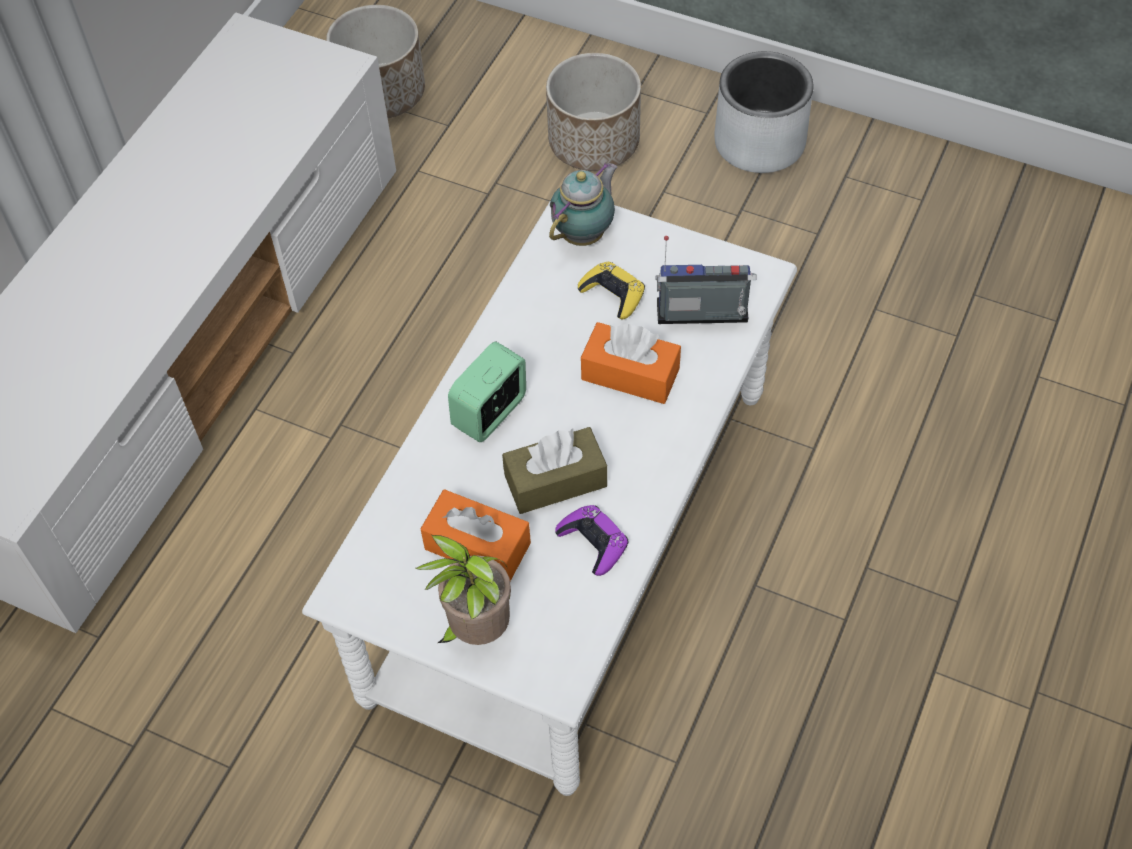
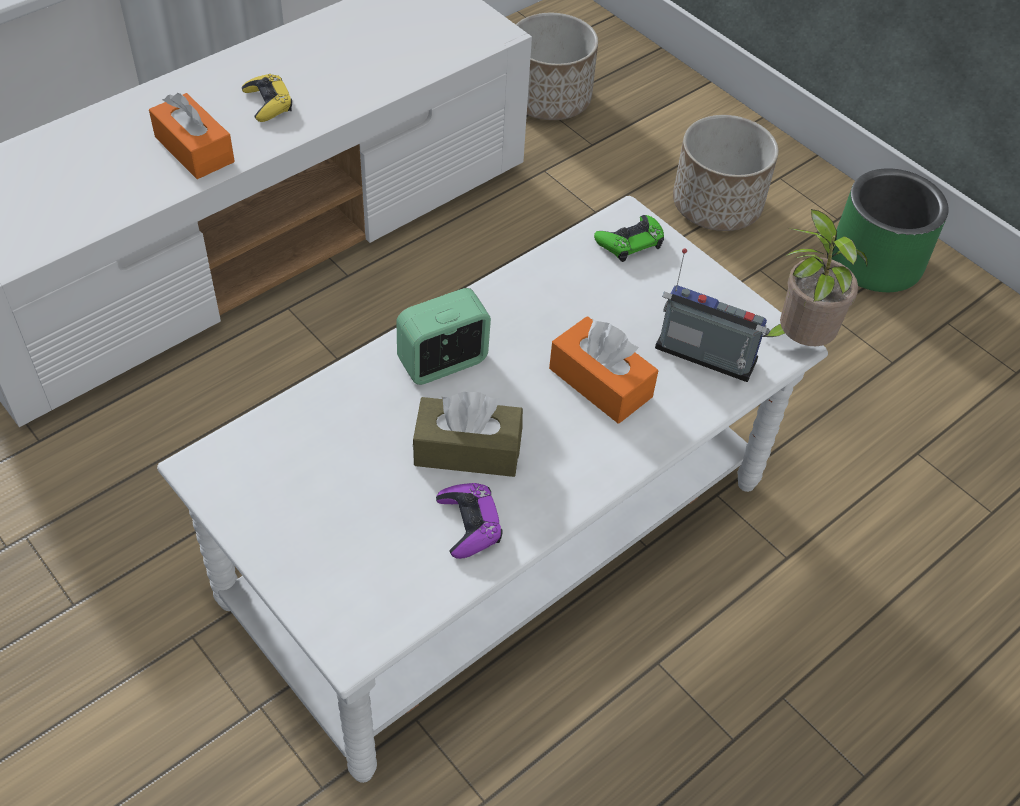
camera: 20 degrees right, 5 degrees down
(475, 630) = (303, 556): potted plant -> potted plant (798, 341)
(477, 546) = (355, 478): orange tissue box -> orange tissue box (194, 149)
(585, 234) = (630, 242): teapot -> green game controller
(613, 294) = (625, 305): yellow game controller -> yellow game controller (268, 103)
(758, 143) = (874, 262): grey planter -> green planter

